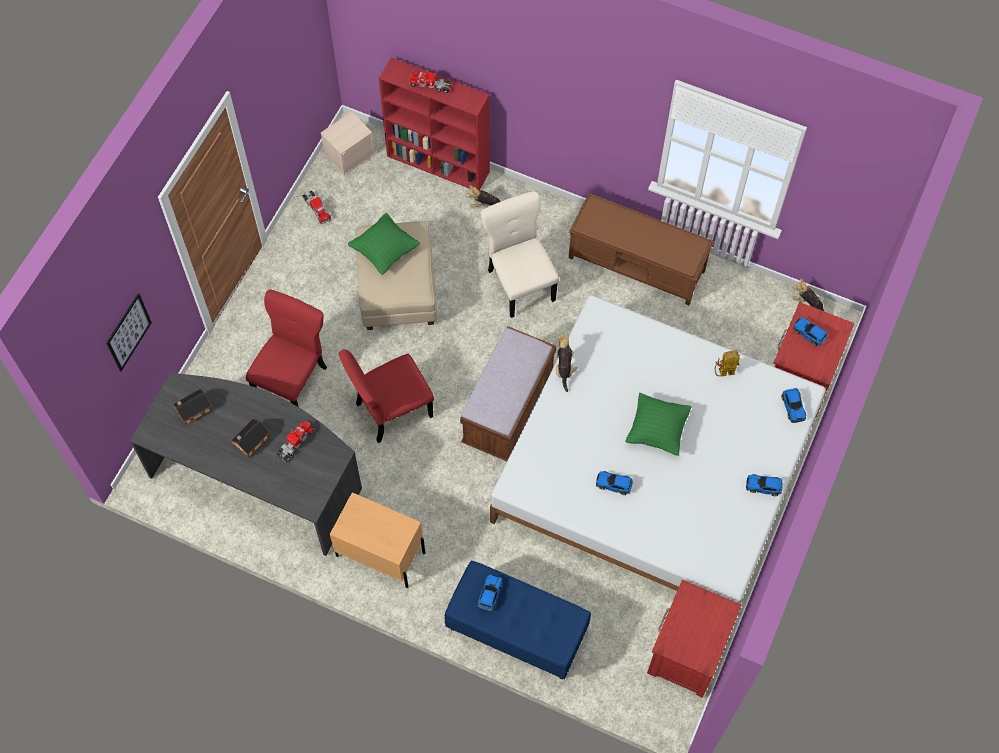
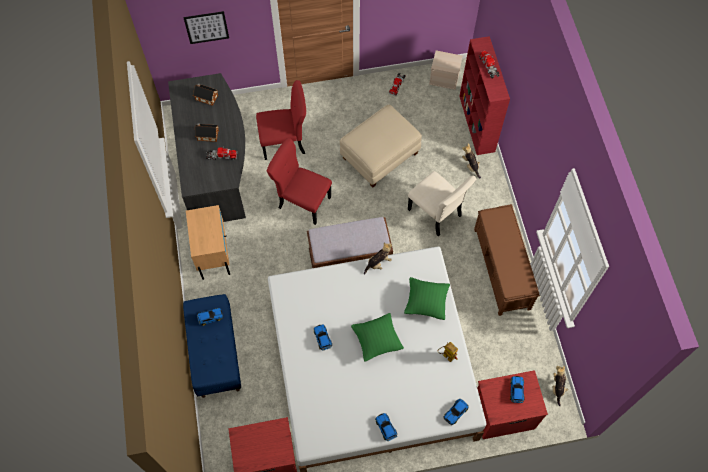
camera: 55 degrees right, 0 degrees up
(384, 251) = (384, 126): green pillow -> green pillow (426, 302)
(520, 283) = (436, 214): beige chair -> beige chair turned 105 degrees clockwise

